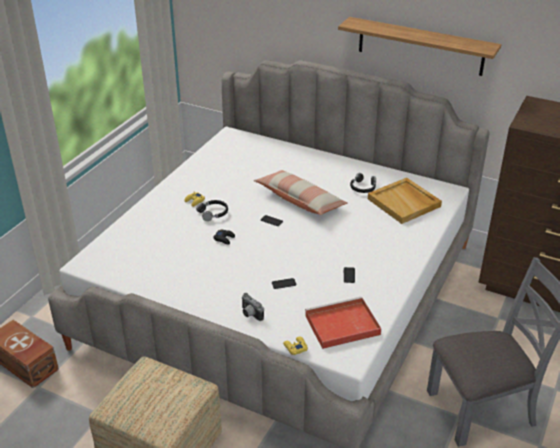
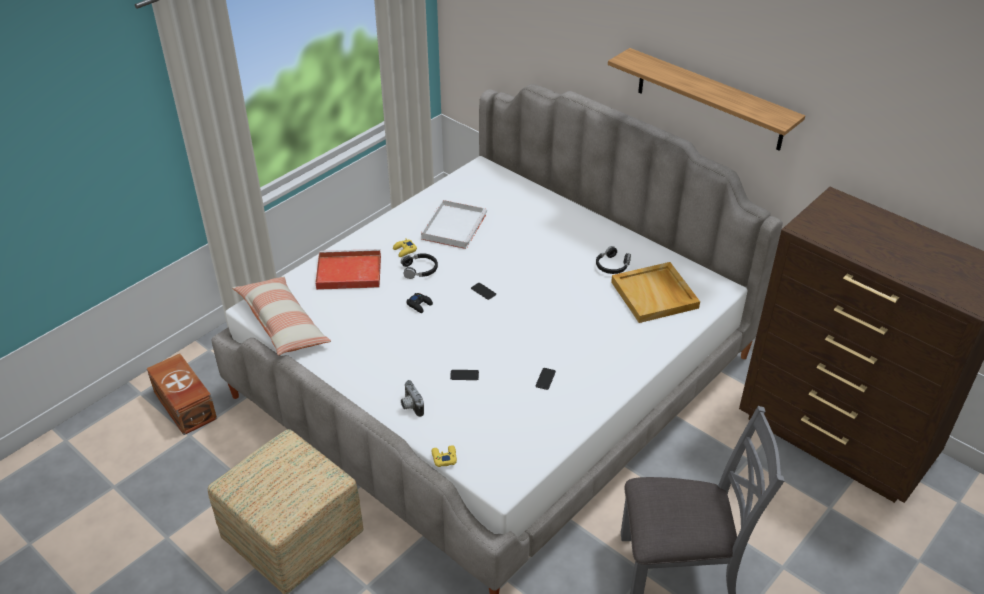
camera: 15 degrees right, 5 degrees up
(227, 178) = (454, 226): none -> white tray
(300, 200) = (528, 270): pillow -> pillow (283, 324)
(341, 325) = (508, 441): red tray -> red tray (347, 272)

